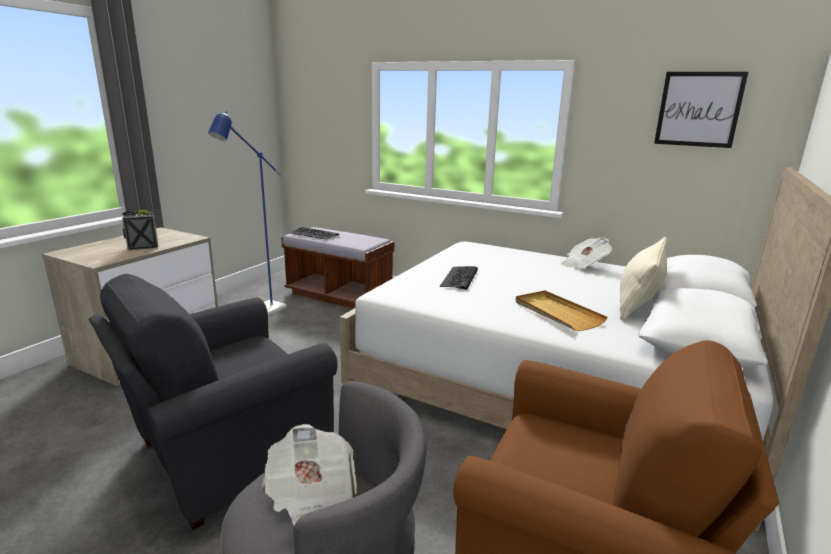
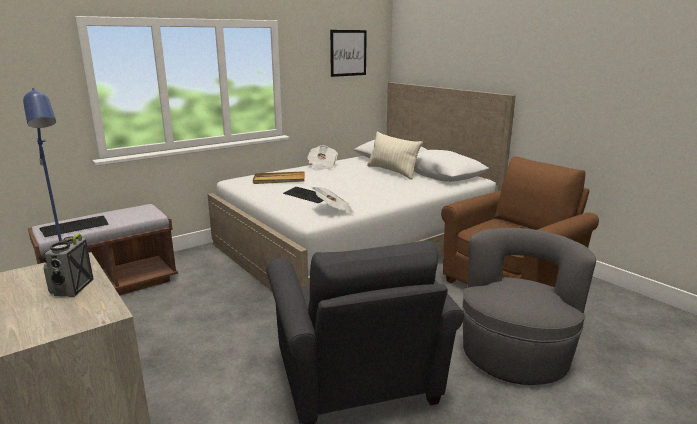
camera: 65 degrees left, 0 degrees up
(312, 499) = (520, 291): newspaper -> newspaper (334, 211)
(557, 313) = (390, 188): beige tray -> beige tray (279, 180)

